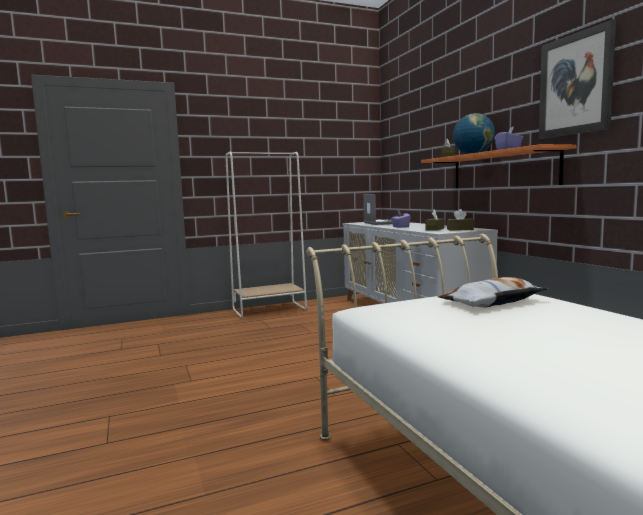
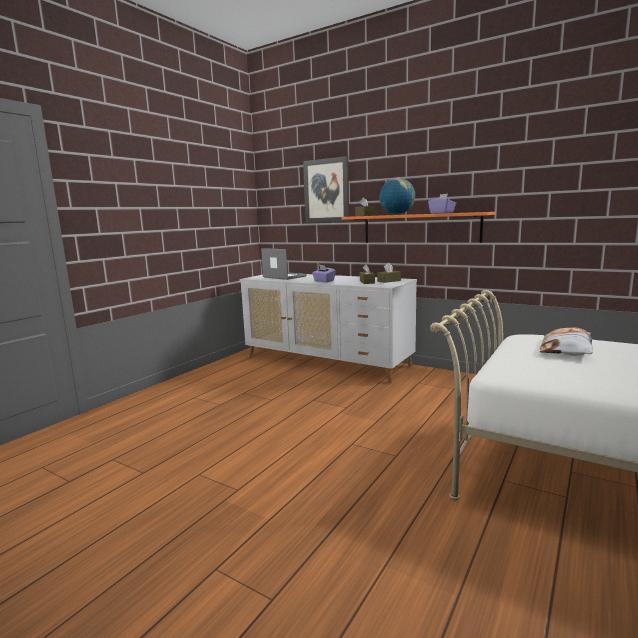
camera: 35 degrees left, 5 degrees up
(269, 310) = (184, 384): clothes rack -> none
(575, 84) = (494, 164): picture -> picture (326, 191)

